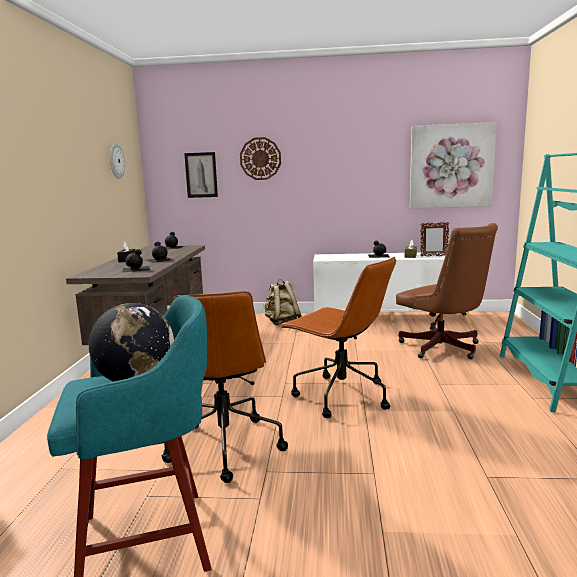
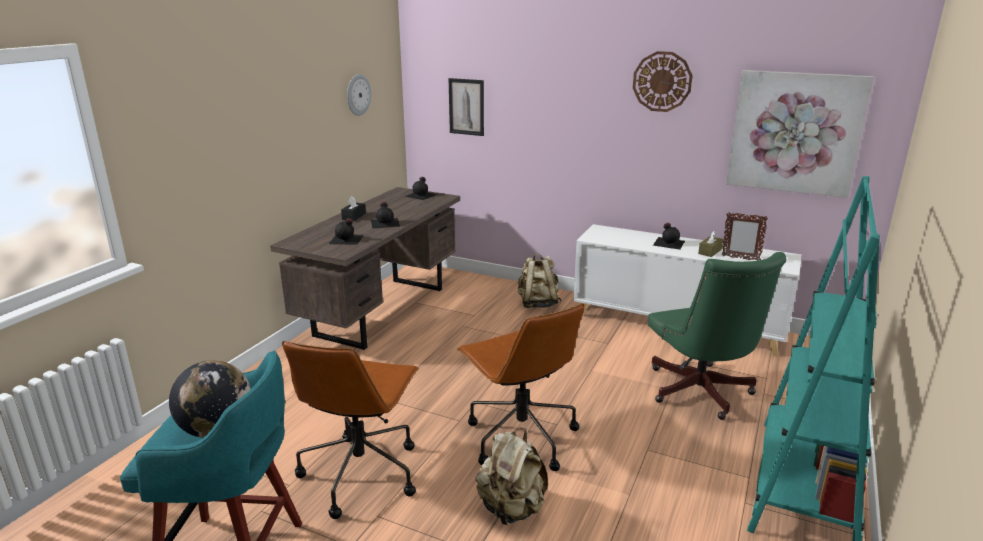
camera: 20 degrees right, 10 degrees up
(260, 158) = (537, 94): wall clock -> wall clock (662, 81)
(376, 439) = (511, 509): none -> beige backpack
(444, 349) = (701, 394): brown office chair -> green office chair

